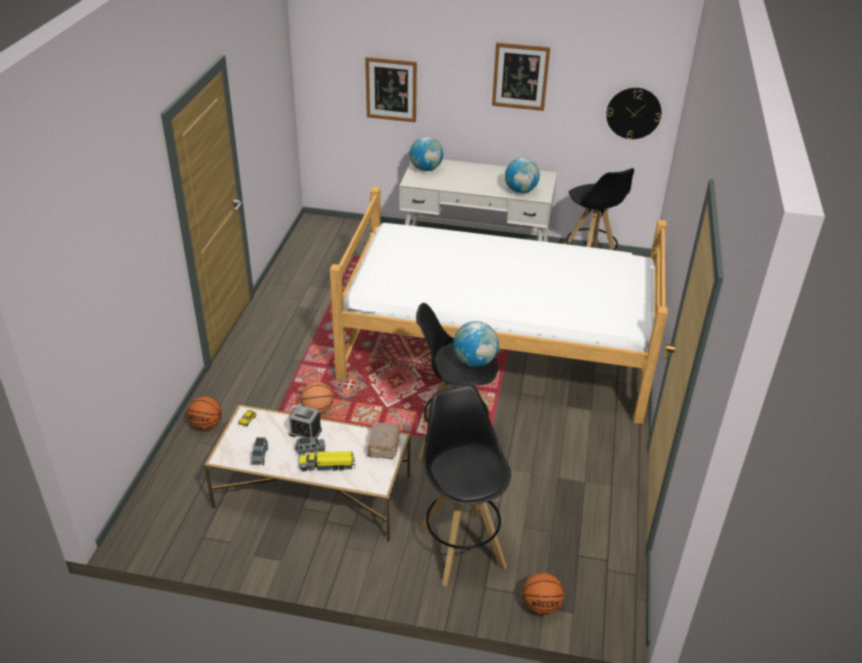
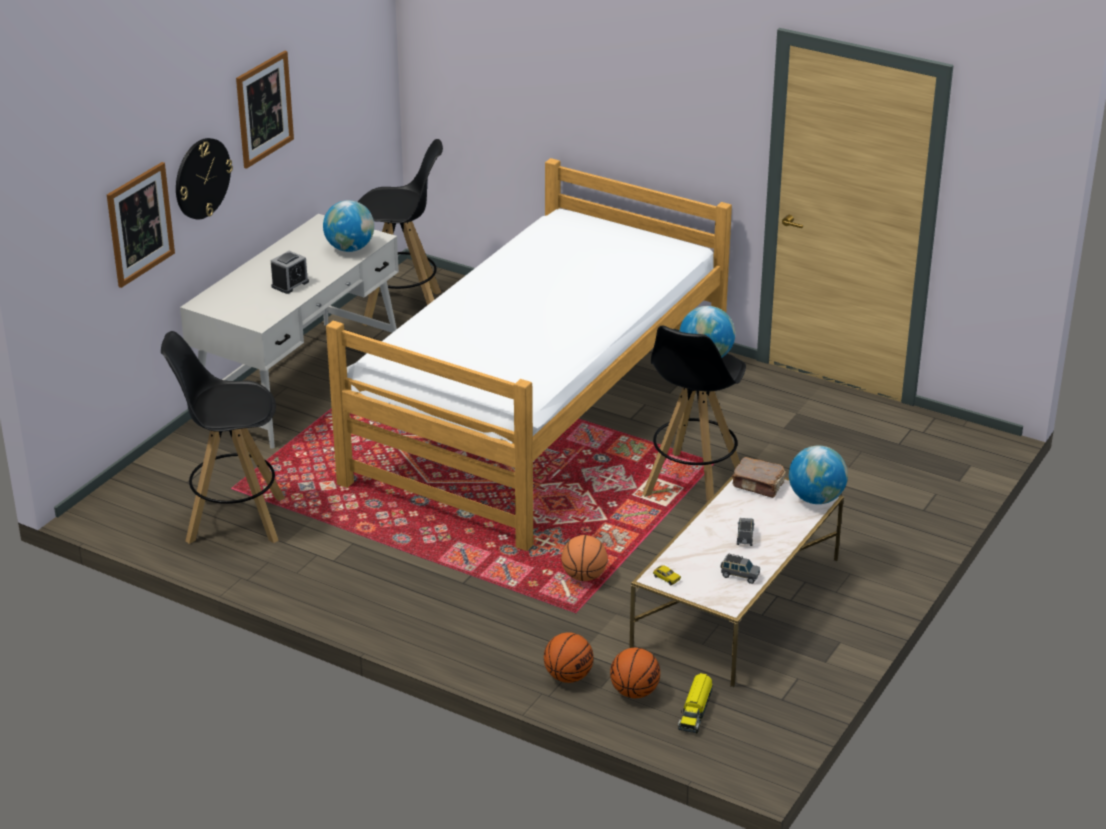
camera: 70 degrees left, 5 degrees down
(305, 432) = (709, 536): alarm clock -> alarm clock (290, 284)
(328, 465) = (775, 528): toy truck -> toy truck (695, 710)
(426, 169) = (230, 304): globe -> globe (816, 499)
(461, 546) = (862, 513): black stool -> black stool (234, 519)
(541, 606) = (957, 481): basketball -> basketball (634, 692)
(633, 113) = (364, 84): wall clock -> wall clock (202, 178)

